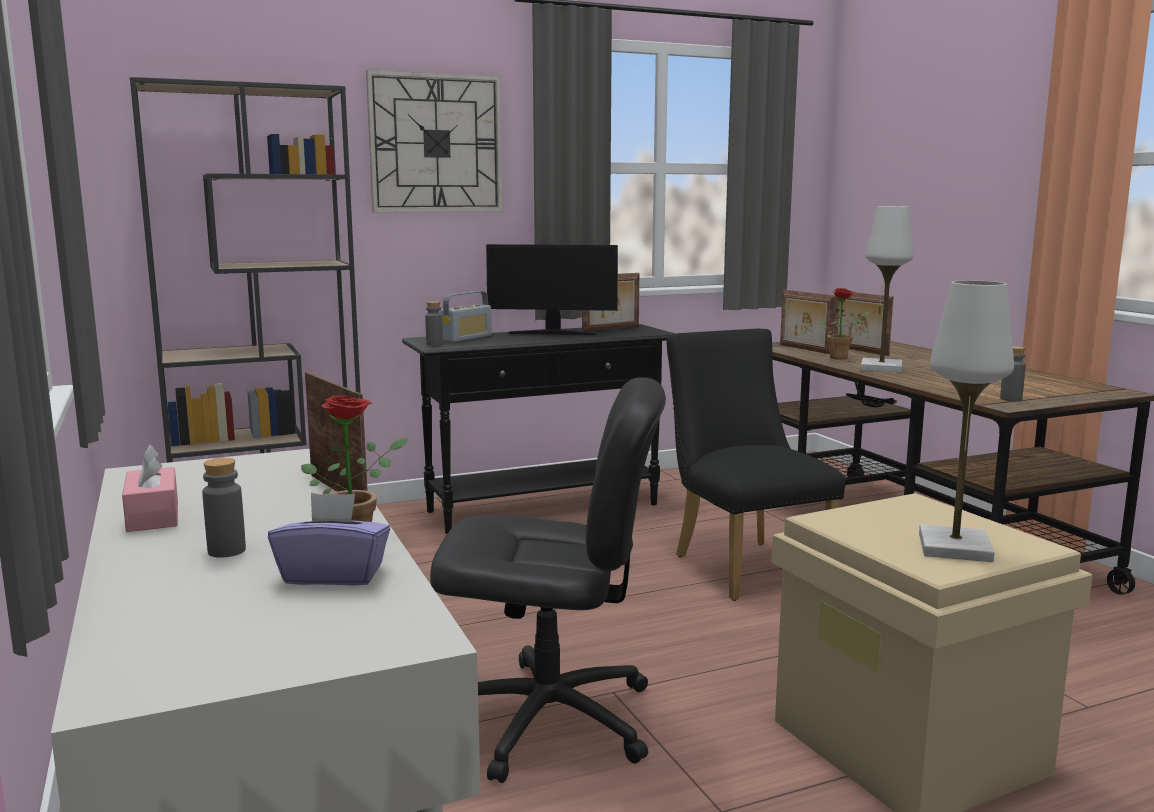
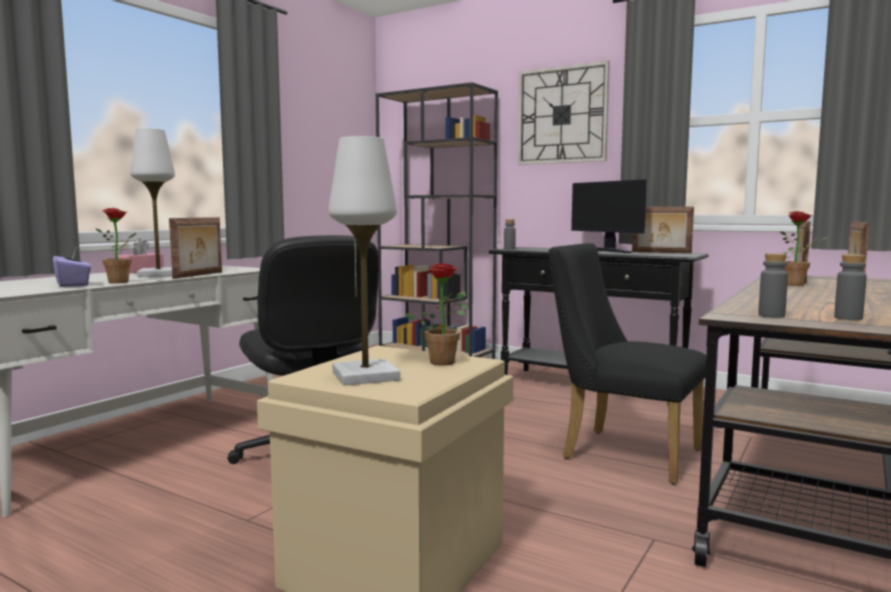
camera: 55 degrees right, 5 degrees down
(227, 551) = (99, 278): grey bottle -> grey bottle (848, 318)
(466, 338) = (544, 248): radio -> none
(744, 565) = (621, 452): black chair -> black chair turned 90 degrees counterclockwise
(881, 368) = (788, 292): white table lamp -> white table lamp (158, 275)
(906, 510) = (443, 361): none -> potted plant

